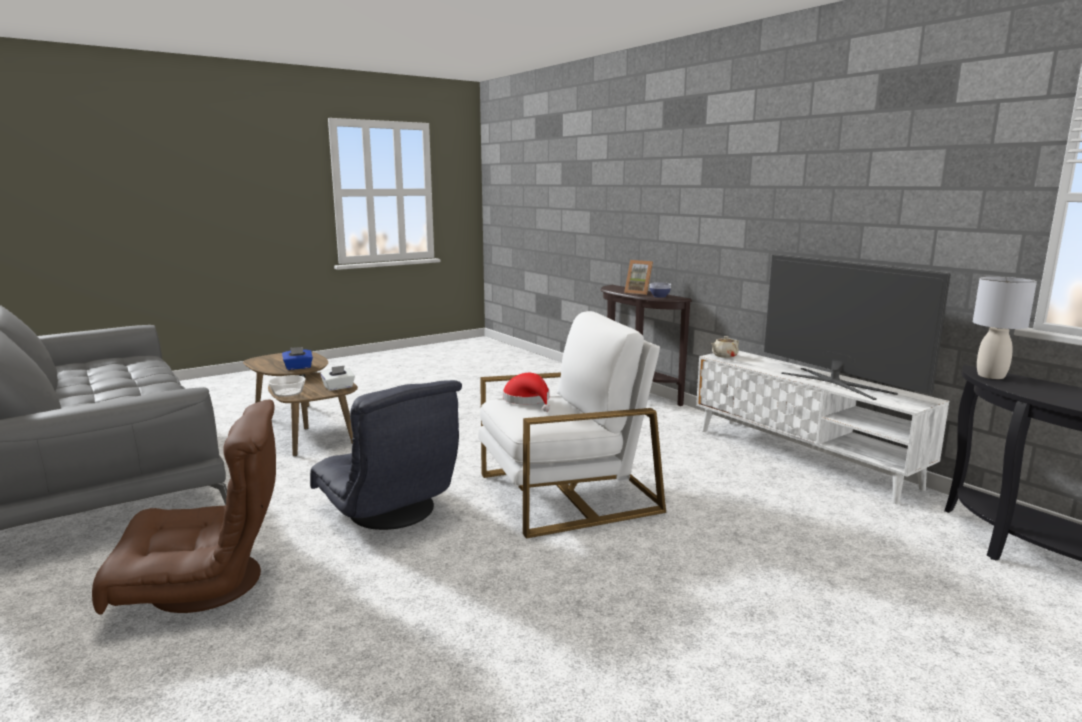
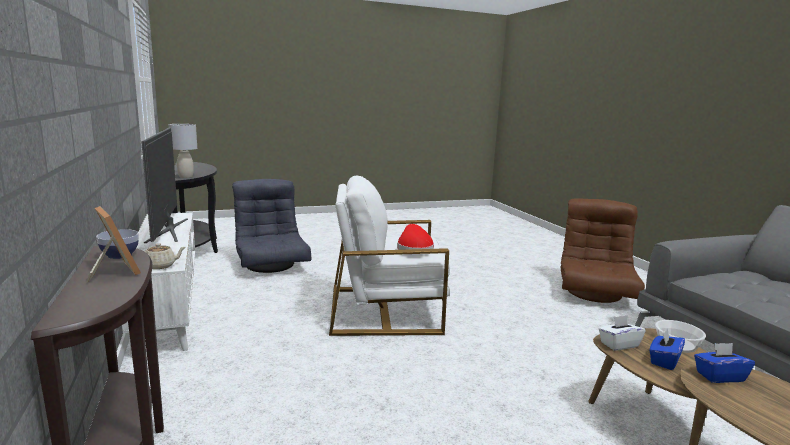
camera: 165 degrees left, 0 degrees up
(206, 586) = (595, 293): brown armchair -> brown armchair turned 105 degrees clockwise
(315, 383) = (664, 361): none -> blue tissue box
(389, 512) = (514, 315): grey armchair -> grey armchair (271, 265)

